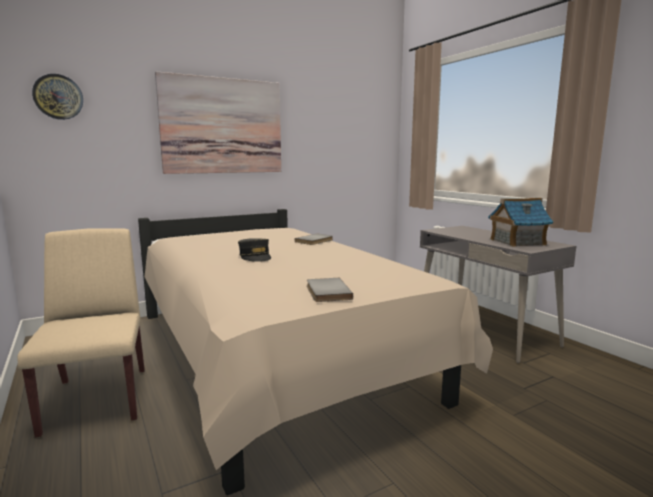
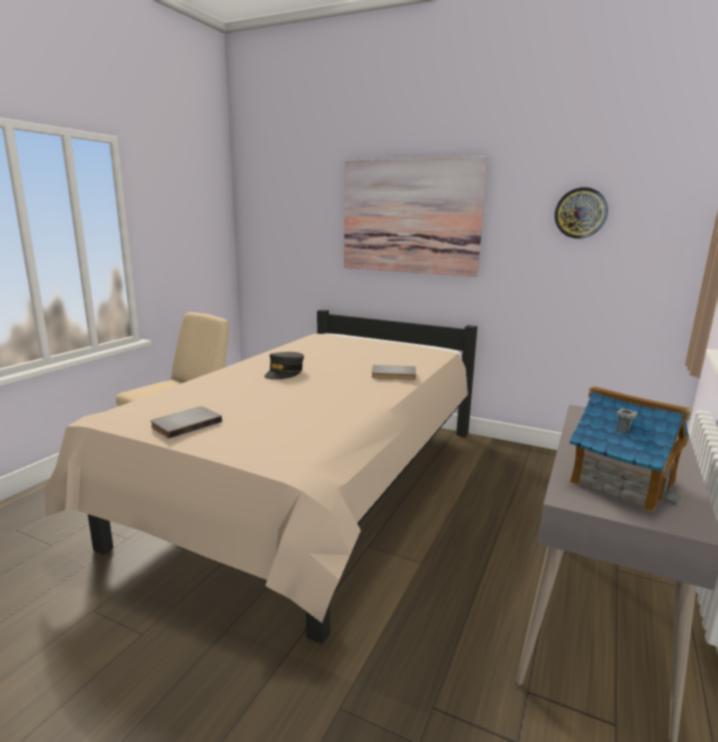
camera: 55 degrees right, 5 degrees up
(58, 97) = (273, 193): wall clock -> wall clock (580, 213)

